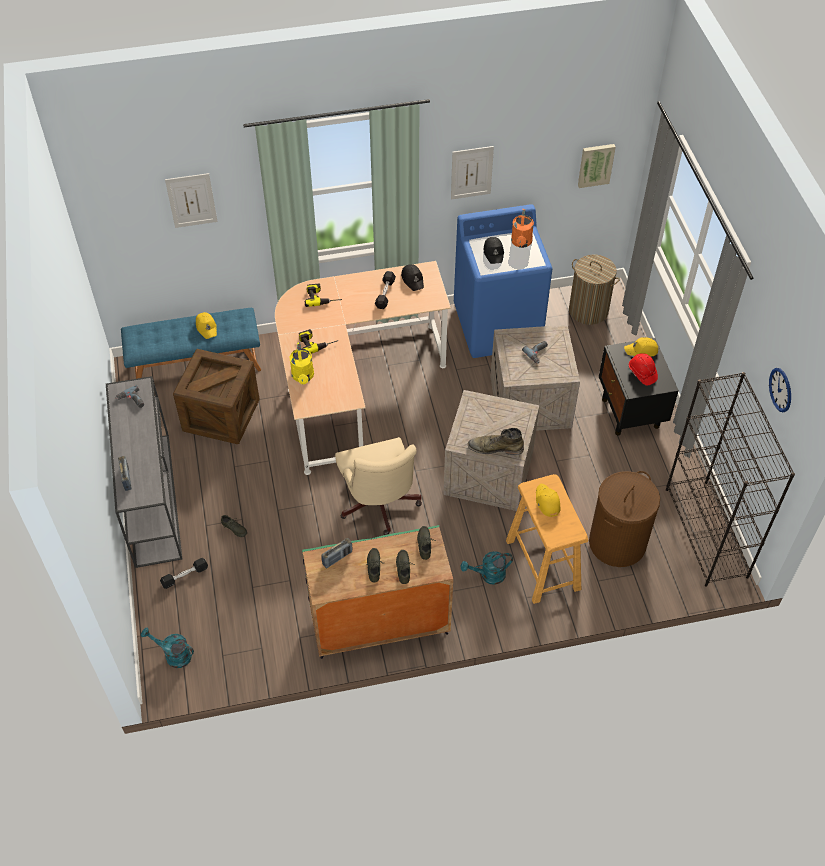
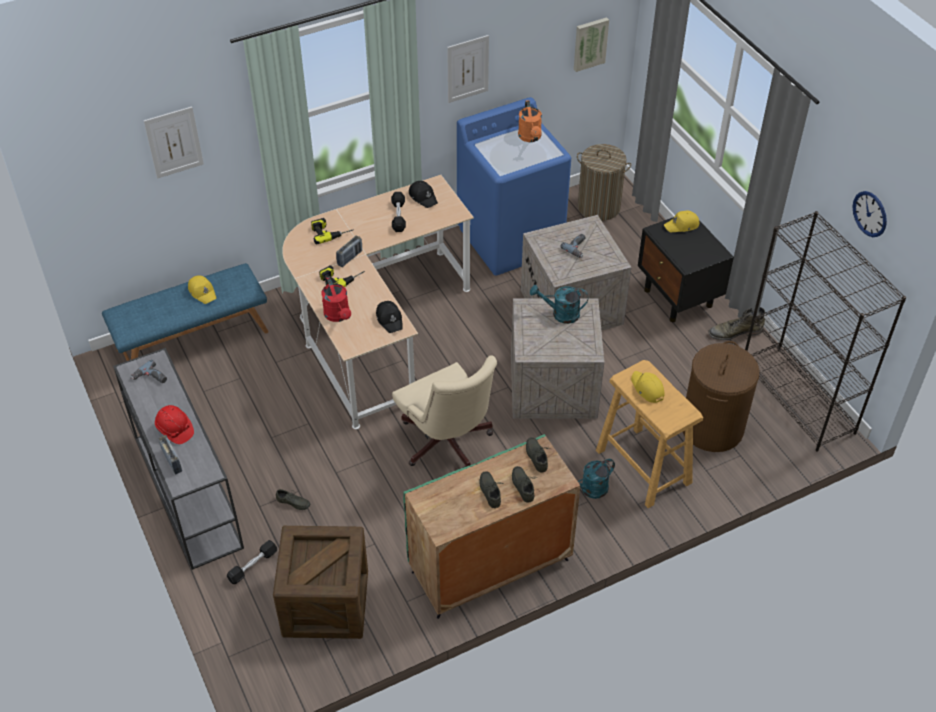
camera: 15 degrees left, 5 degrees down
(173, 655) = (267, 654): turquoise watering can -> turquoise watering can (560, 314)
(221, 415) = (238, 387): crate -> crate (325, 603)
(303, 377) = (338, 316): yellow watering can -> red watering can
(337, 558) = (446, 492): radio -> radio (350, 258)
(494, 253) = (505, 152): black cap -> black cap (390, 319)
(495, 448) = (568, 349): green boot -> green boot (735, 332)
(642, 373) = (691, 247): red hard hat -> red hard hat (175, 430)

